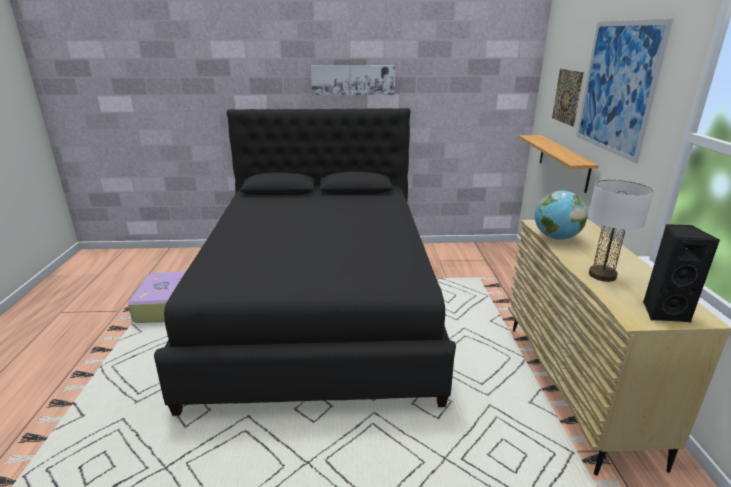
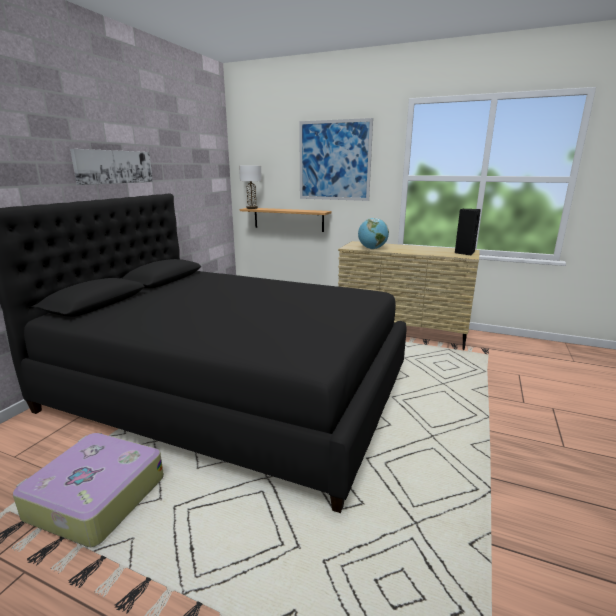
camera: 65 degrees left, 5 degrees down
(567, 96) = (277, 174): picture -> none
(602, 275) = (424, 252): table lamp -> table lamp (252, 208)

